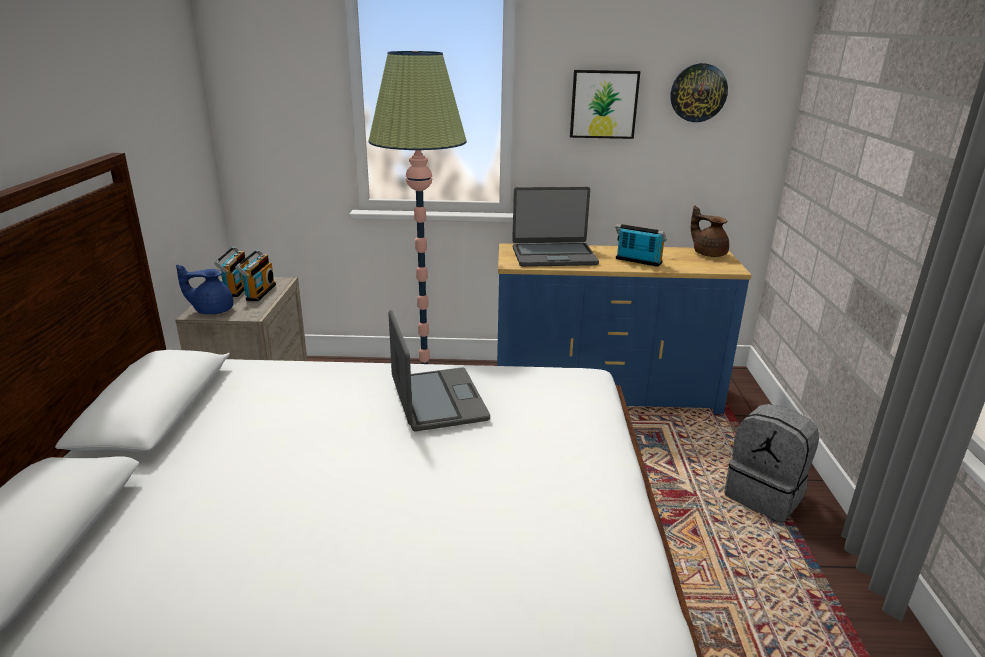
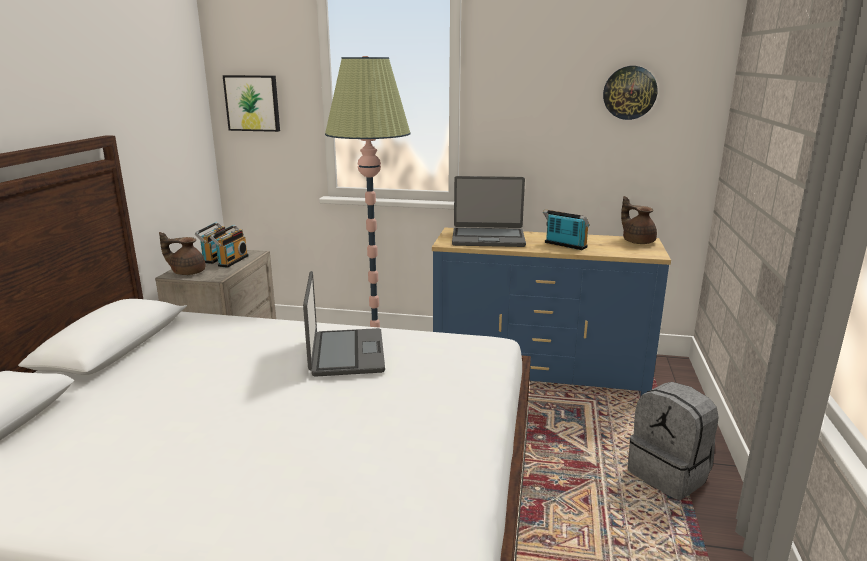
camera: 10 degrees right, 5 degrees down
(212, 310) = (187, 272): blue teapot -> brown teapot
(603, 104) = (541, 103): picture -> picture (253, 103)

